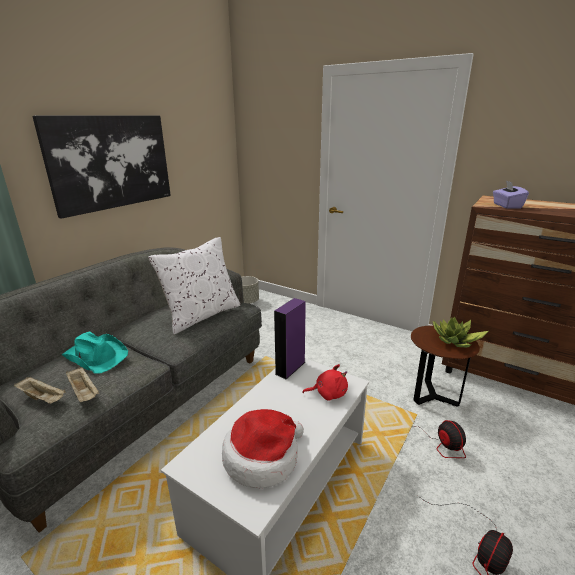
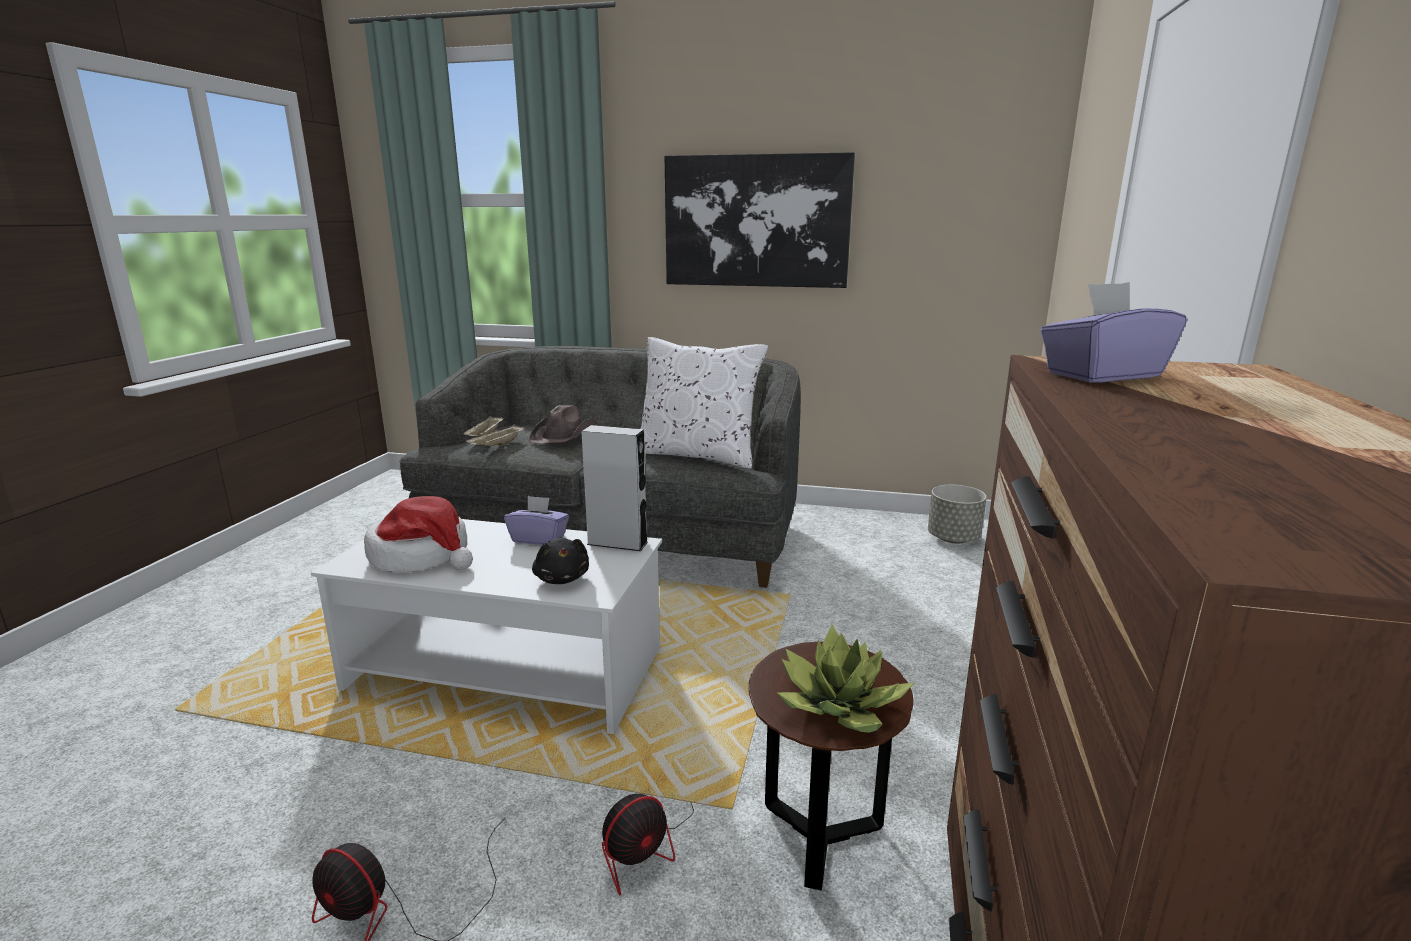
camera: 70 degrees right, 5 degrees down
(96, 356) = (564, 434): turquoise hat -> brown hat
(266, 397) = (539, 539): none -> purple tissue box
(290, 368) = (617, 543): purple speaker -> grey speaker
(328, 393) = (562, 578): red plush toy -> black plush toy

